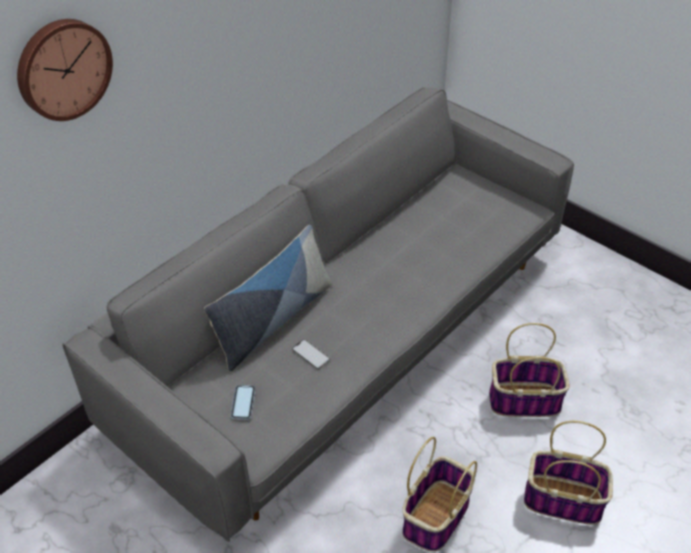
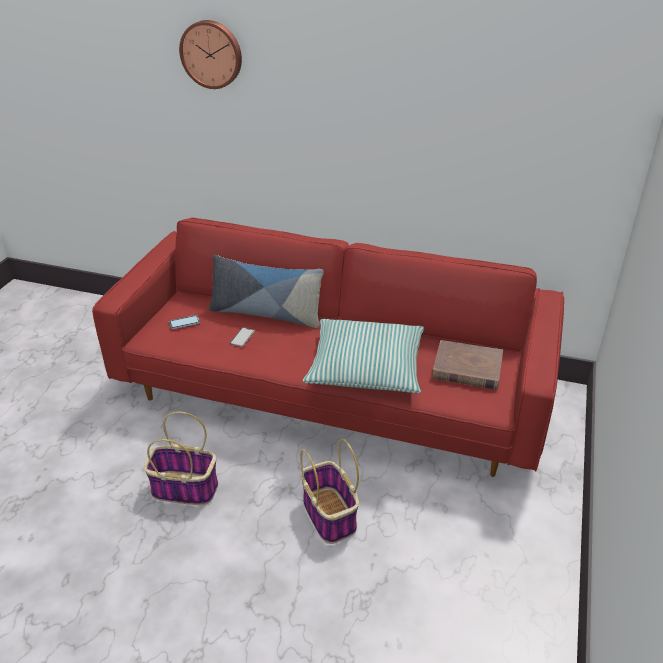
camera: 65 degrees right, 10 degrees down
(346, 338) = (331, 392): grey sofa -> red sofa
(423, 271) = (366, 367): none -> pillow
(463, 204) = (467, 368): none -> brown book
(564, 500) = (232, 568): basket -> none

